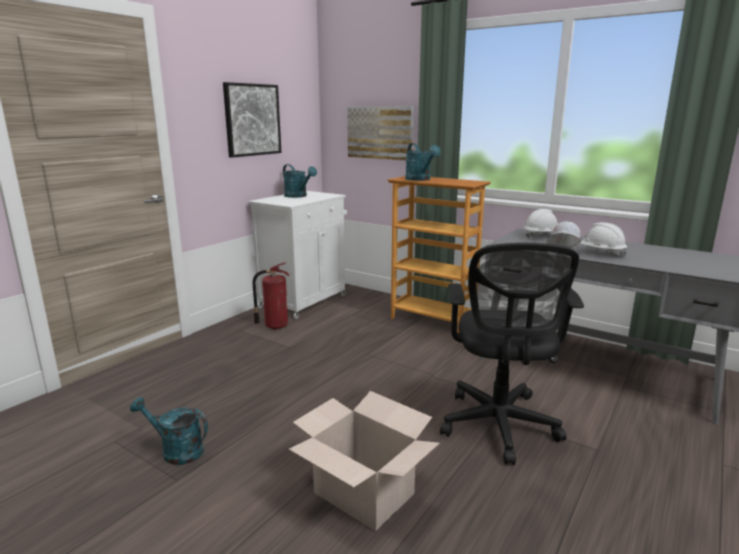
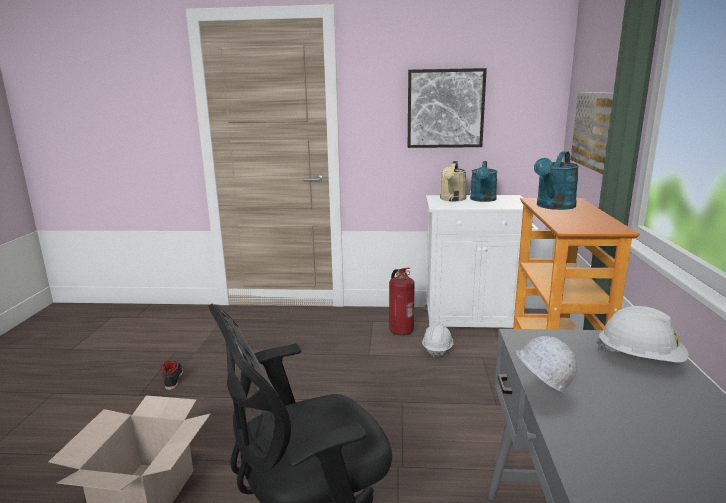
camera: 60 degrees right, 0 degrees up
(176, 451) = (173, 378): turquoise watering can -> black shoe
(279, 199) = (452, 199): none -> beige watering can
(600, 253) = (616, 438): white hard hat -> white hard hat (437, 349)

